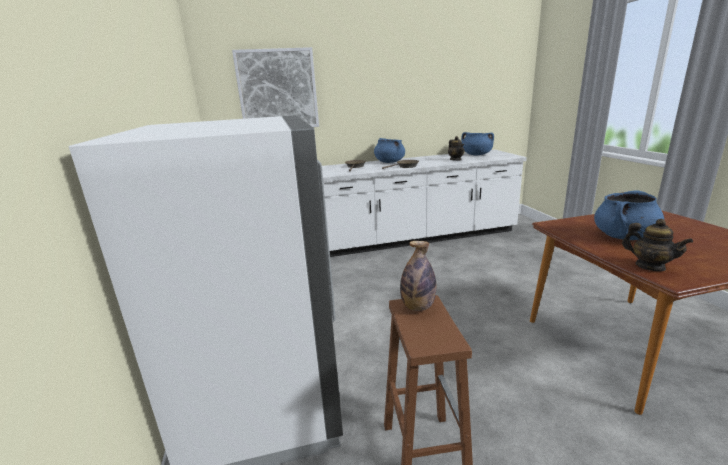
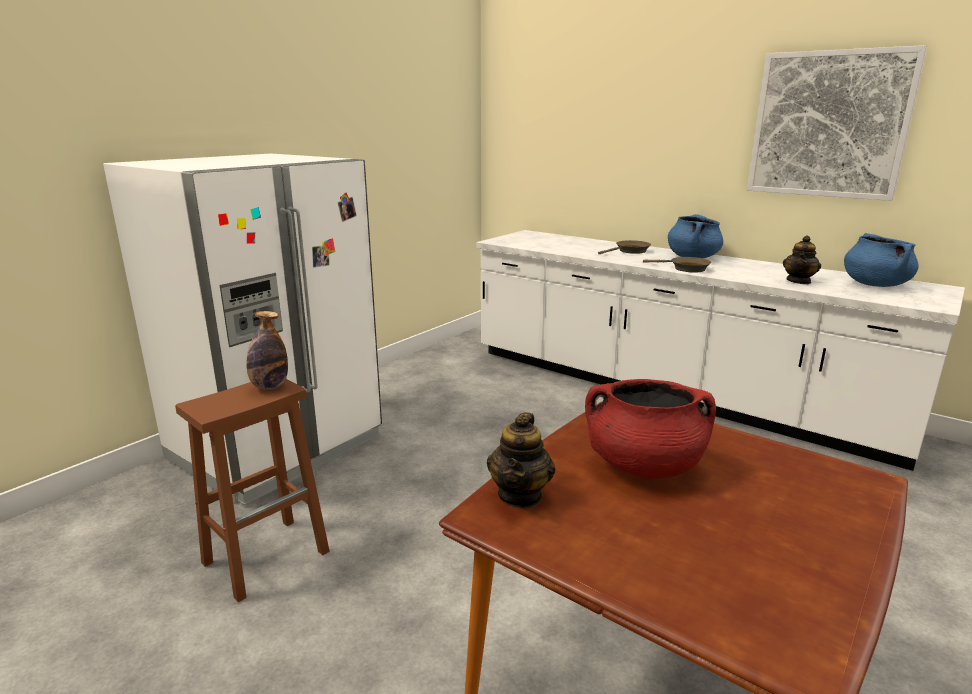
camera: 50 degrees right, 0 degrees up
(277, 90) = (566, 122): picture -> picture (829, 125)
(623, 236) = (644, 465): blue cooking pot -> red cooking pot

